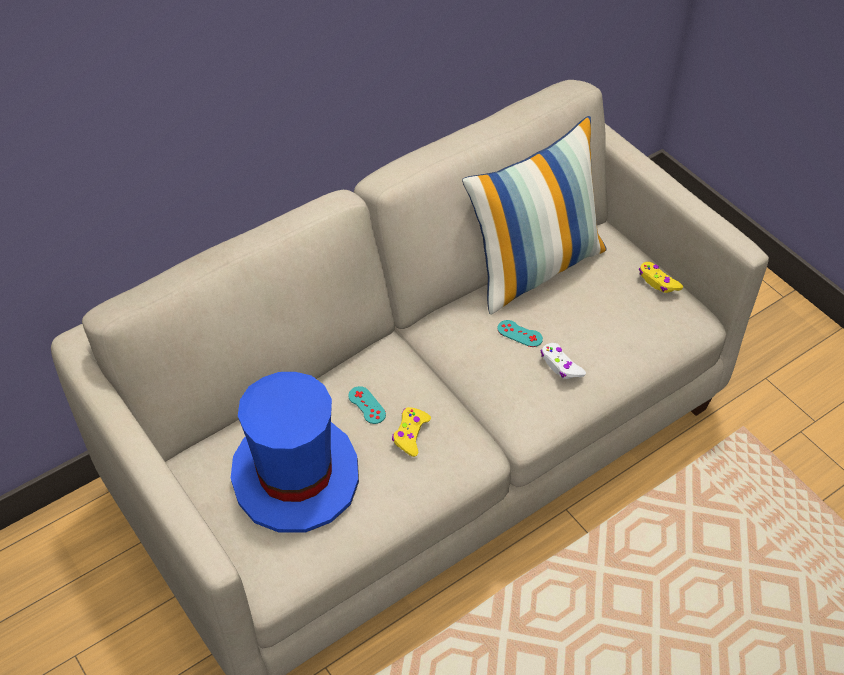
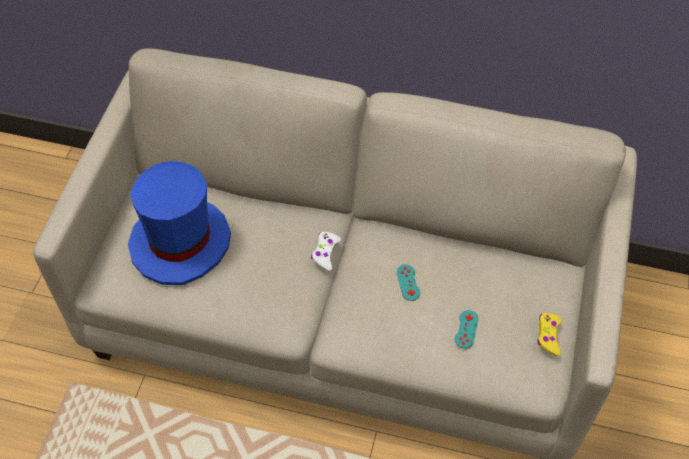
camera: 50 degrees right, 5 degrees up
(367, 405) = (266, 240): turquoise game controller -> turquoise game controller (466, 329)
(410, 434) = (264, 279): yellow game controller -> none
(534, 266) = (480, 251): pillow -> none
(560, 365) = (404, 325): white game controller -> white game controller (325, 253)

